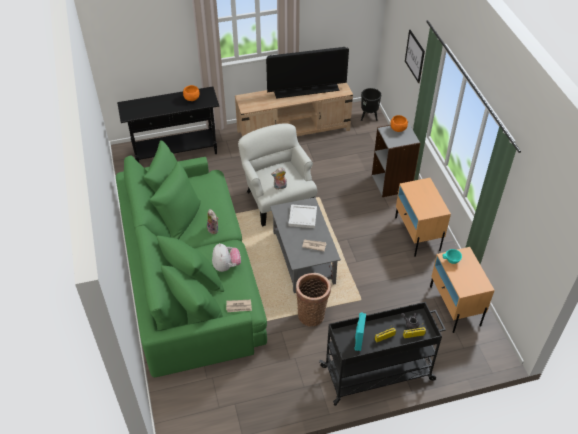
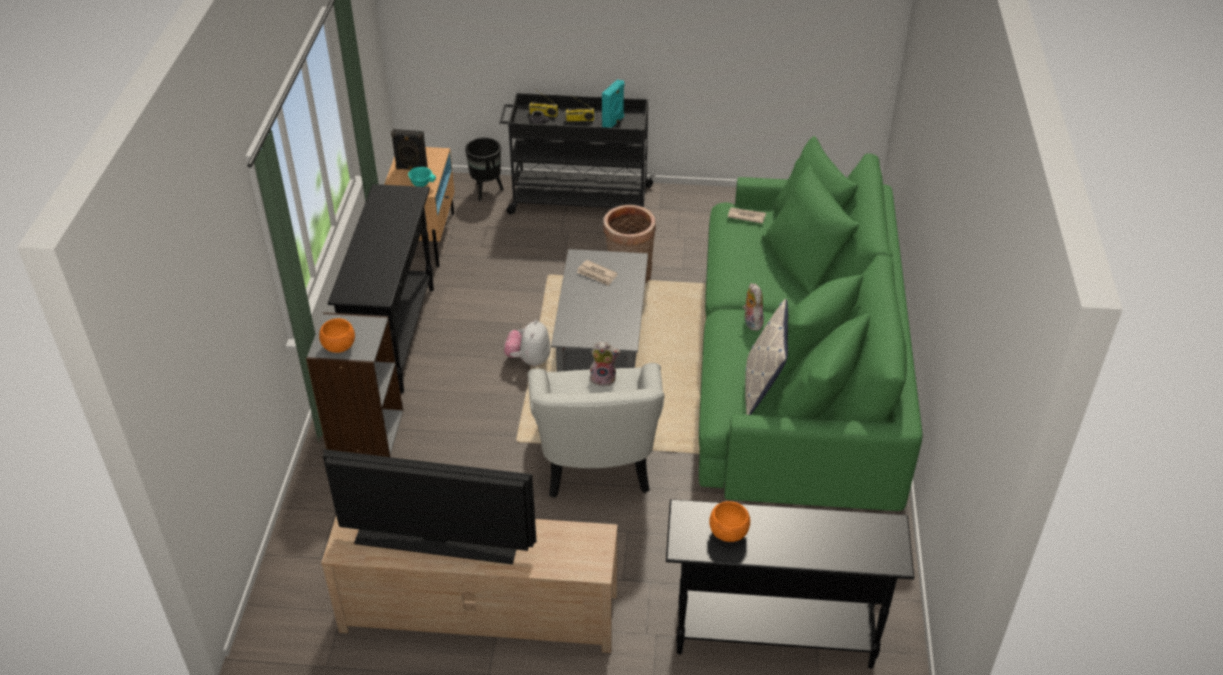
camera: 160 degrees left, 5 degrees down
(198, 194) = (762, 387): none -> pillow
(226, 266) = (747, 266): plush toy -> plush toy (529, 359)
(302, 217) = (592, 319): white tray -> none
(368, 117) = (288, 598): black planter -> black planter (486, 191)
(414, 56) = (234, 323): picture -> none
(417, 234) = (395, 337): beige nightstand -> black console table
(468, 272) = (411, 168): none -> black speaker

